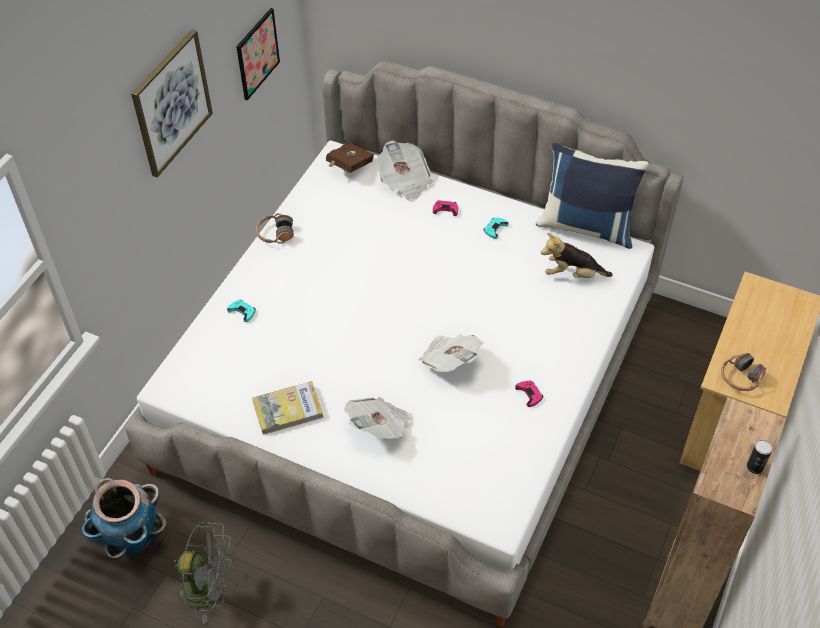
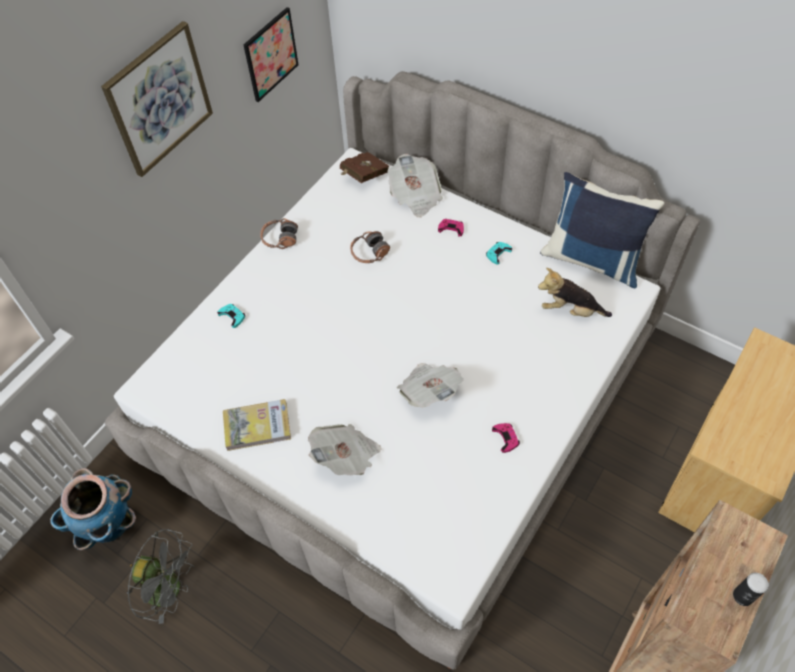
camera: 10 degrees right, 5 degrees up
(740, 378) = (736, 449): headphones -> headphones (369, 253)

